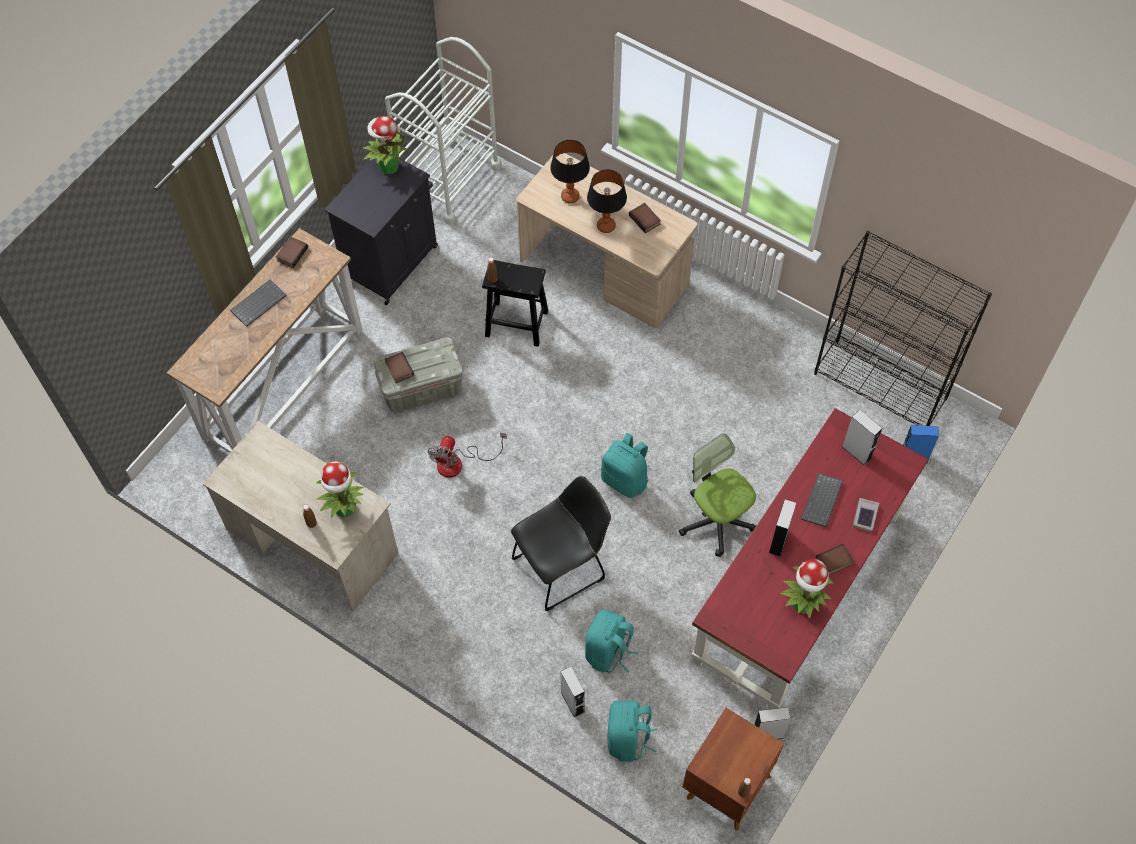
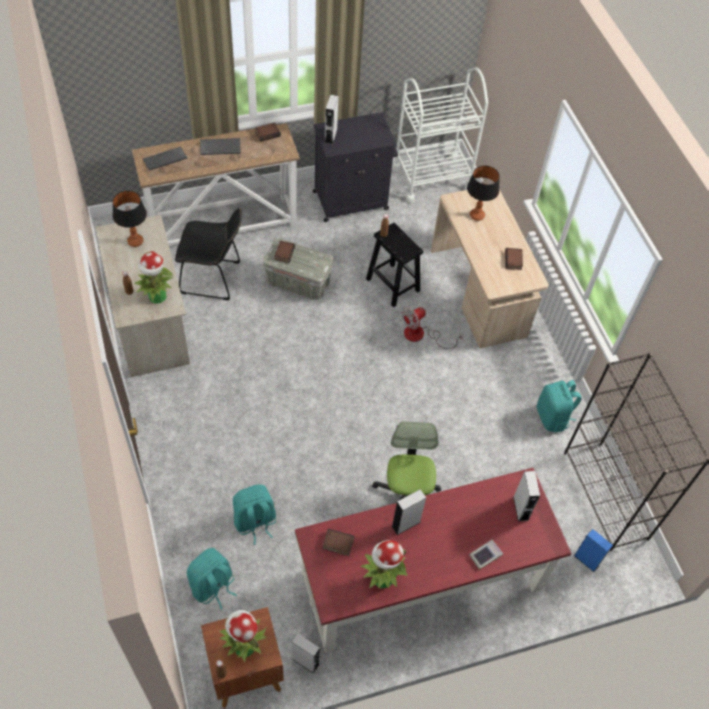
camera: 35 degrees right, 5 degrees down
(388, 166) = (375, 124): potted plant -> potted plant (243, 646)
(459, 463) = (277, 339): fan -> fan (421, 336)
(563, 566) = (279, 447): black chair -> black chair (214, 278)
(572, 702) = (202, 534): grey speaker -> grey speaker (330, 136)
(606, 226) = (483, 247): table lamp -> table lamp (135, 241)
(625, 479) = (370, 425): turquoise backpack -> turquoise backpack (553, 417)
(822, 501) = (463, 522): keyboard -> keyboard (165, 160)
(834, 562) = (432, 569): book -> book (337, 544)

